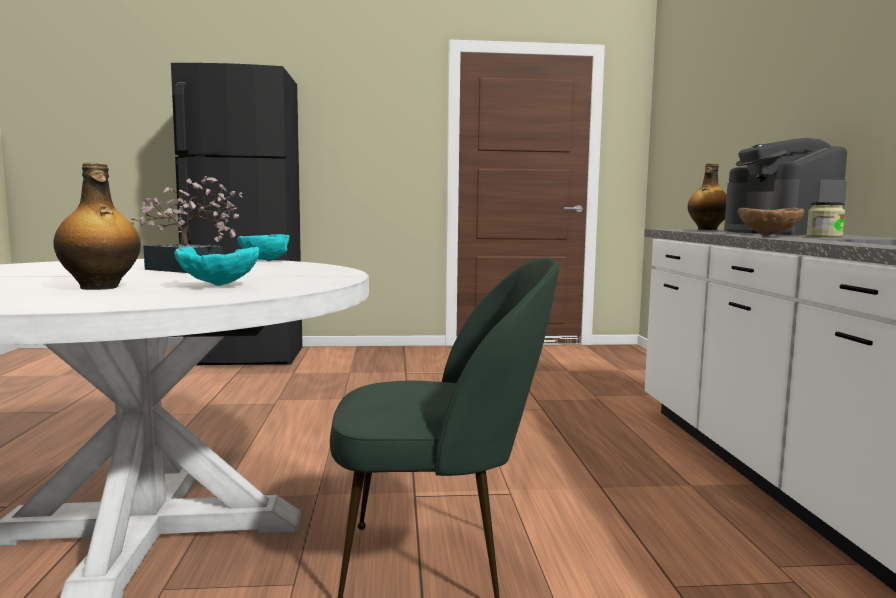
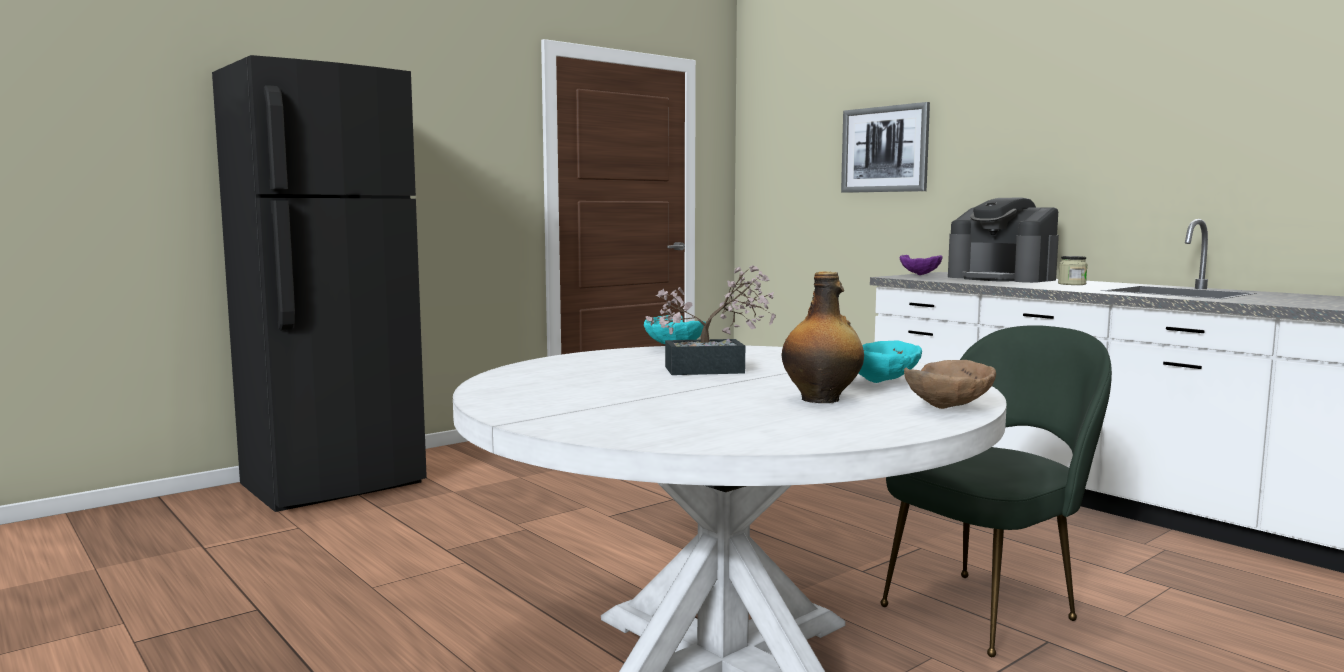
camera: 35 degrees left, 0 degrees up
(706, 229) = (919, 275): bottle -> purple bowl
(735, 105) = (884, 149): none -> picture
(770, 236) = (1047, 286): brown bowl -> brown bowl (950, 409)

